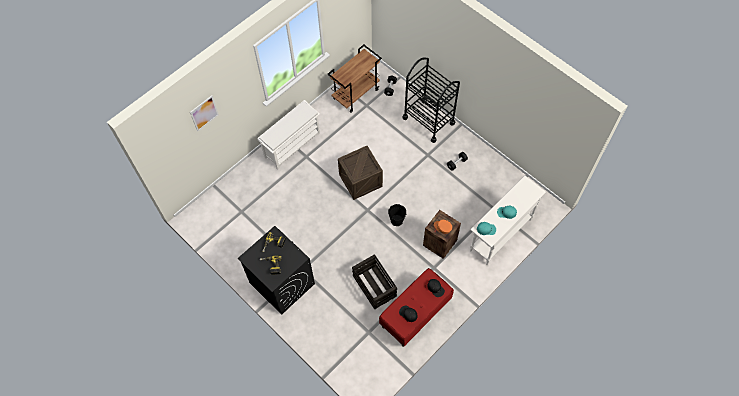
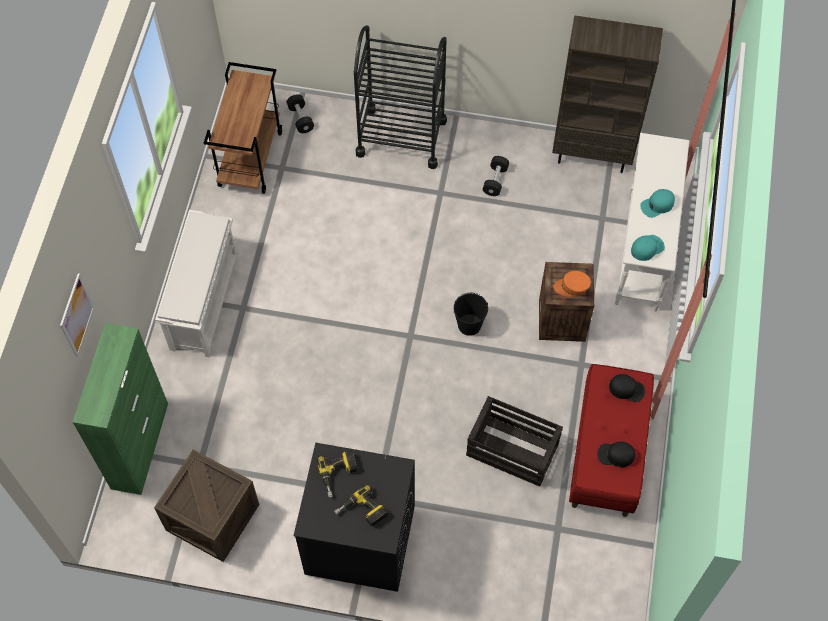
camera: 35 degrees left, 0 degrees up
(224, 189) = (140, 445): none -> green cabinet
(360, 180) = (364, 295): crate -> crate (212, 517)
(511, 176) = (592, 154): none -> brown bookcase

